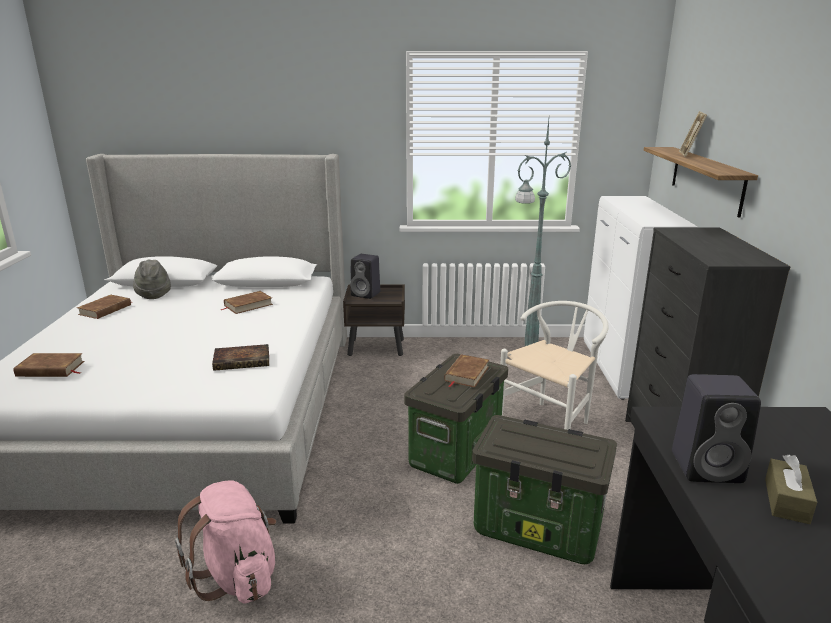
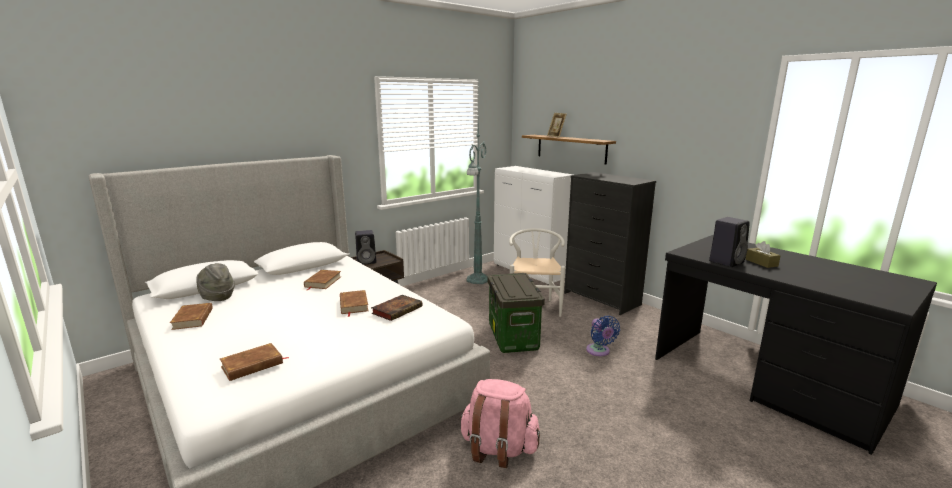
camera: 40 degrees left, 5 degrees down
(466, 374) = (514, 281): brown book -> brown book (353, 305)
(539, 528) = (599, 351): storage box -> blue fan

